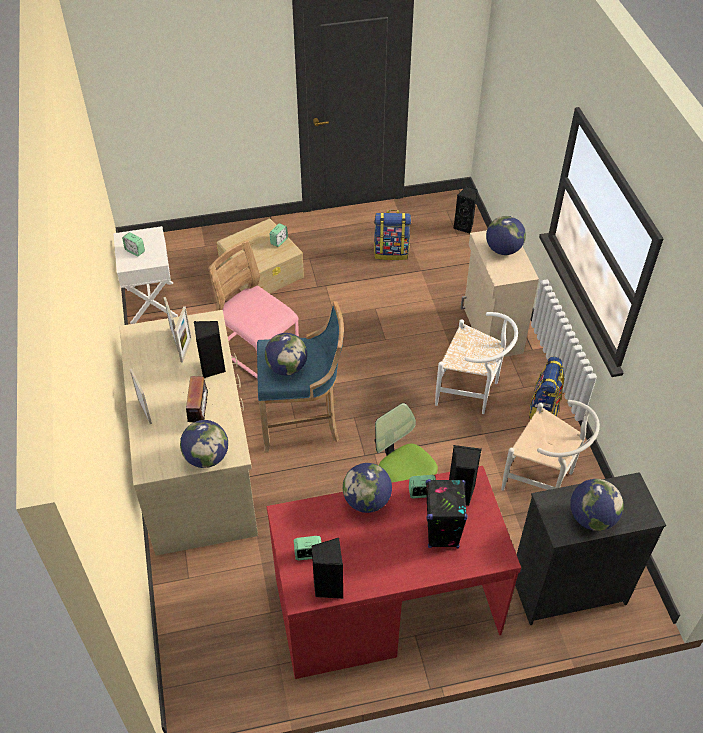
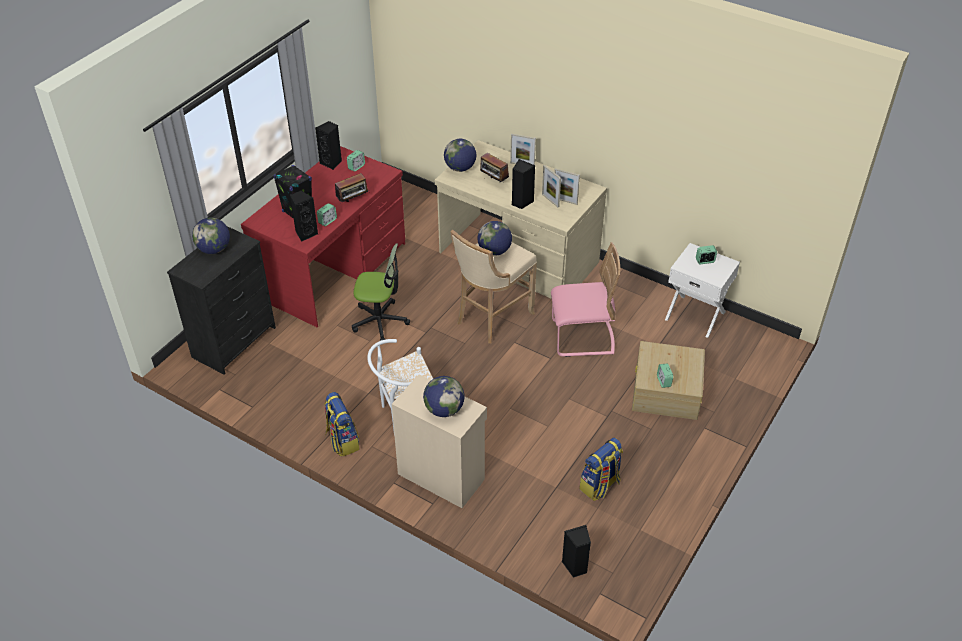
camera: 135 degrees right, 5 degrees down
(303, 423) = (491, 318): blue stool -> beige stool
(367, 501) = (353, 201): globe -> radio
(543, 480) = (300, 391): white chair -> none

